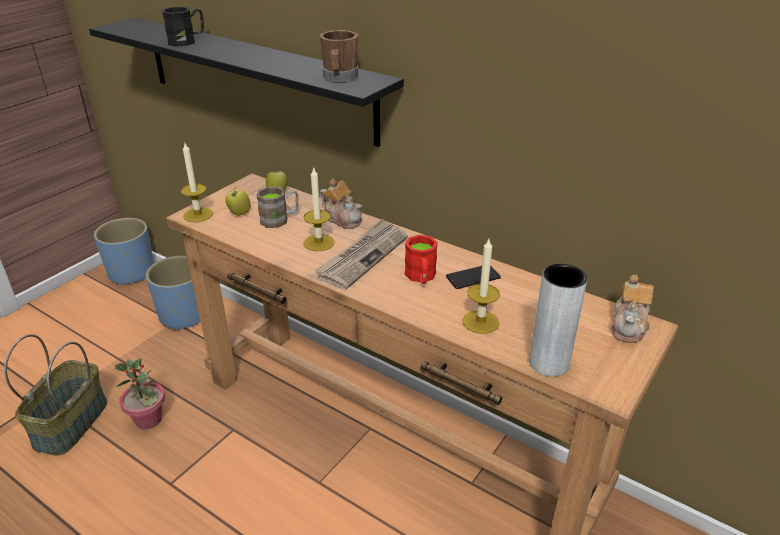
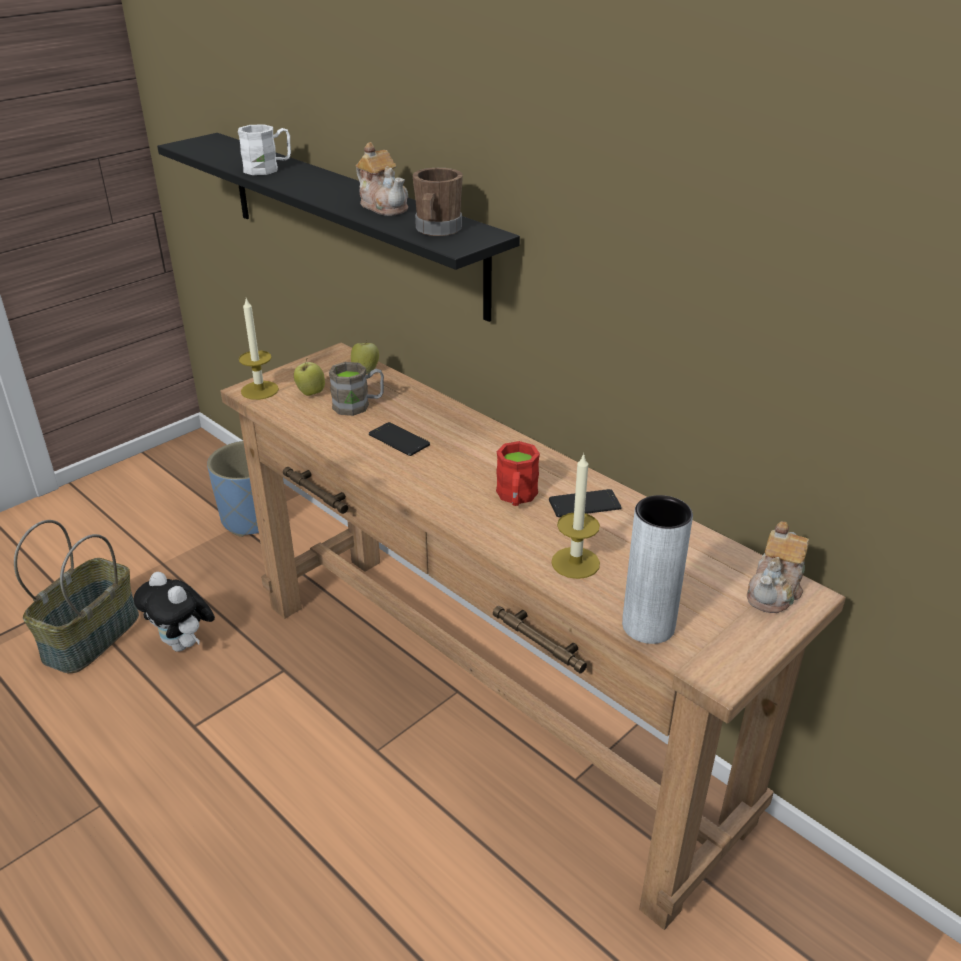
camera: 10 degrees right, 0 degrees up
(132, 272) = (200, 457): blue planter -> none
(149, 420) = (184, 644): potted plant -> plush toy
(187, 41) = (268, 168): black mug -> white mug
(319, 243) = (399, 440): candle -> phone
(343, 219) = (438, 412): teapot -> teapot (384, 206)
(363, 256) = (450, 462): newspaper -> none

